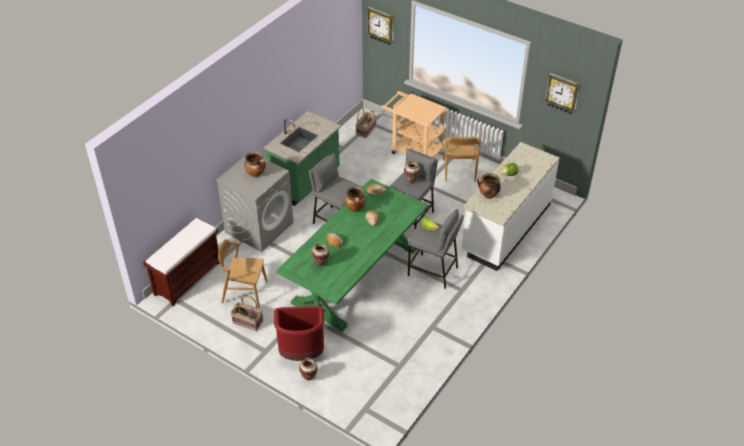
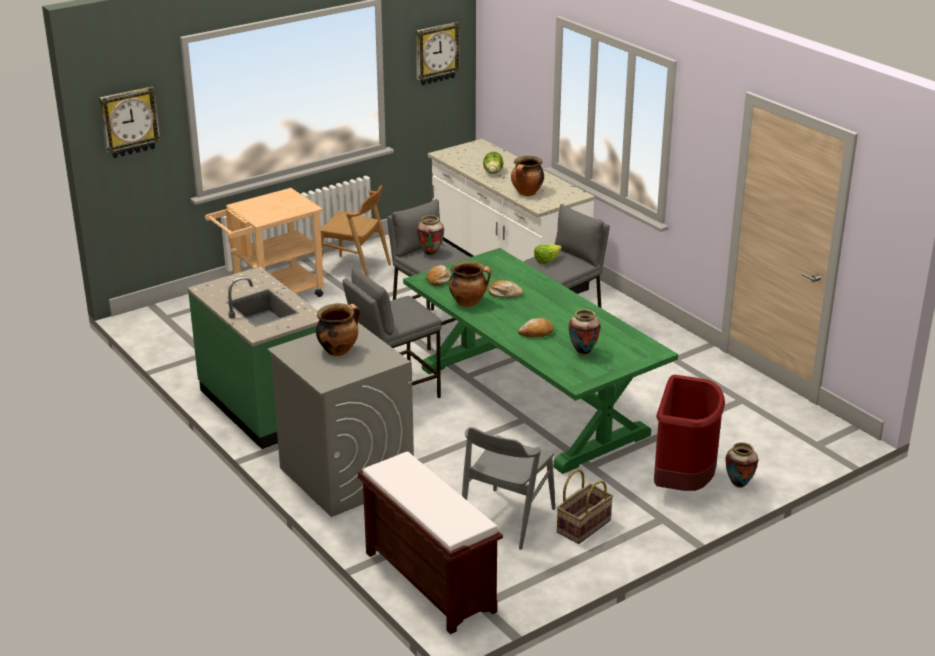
camera: 70 degrees left, 15 degrees down
(244, 292) = (507, 519): brown chair -> grey chair
(365, 130) = (179, 325): basket -> none

